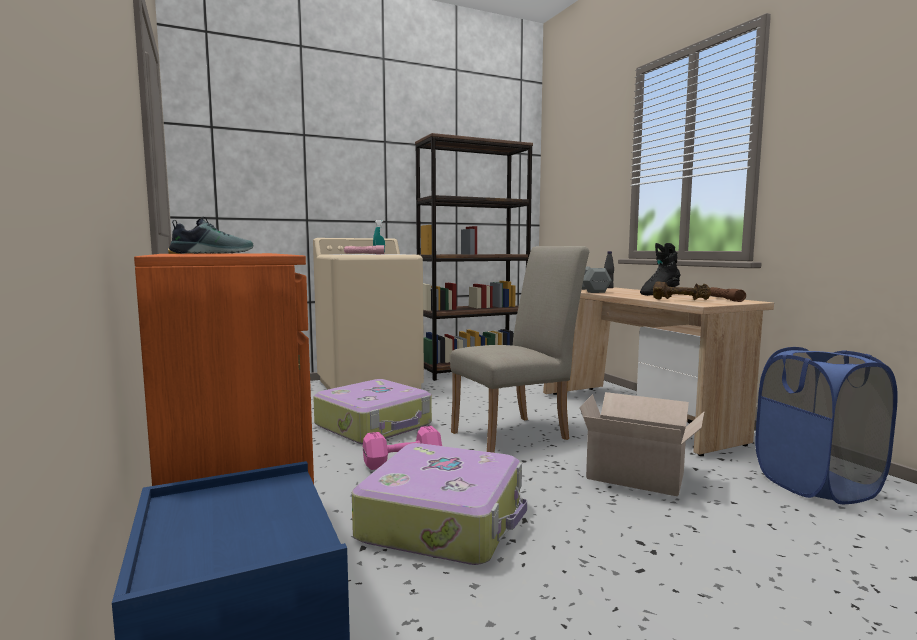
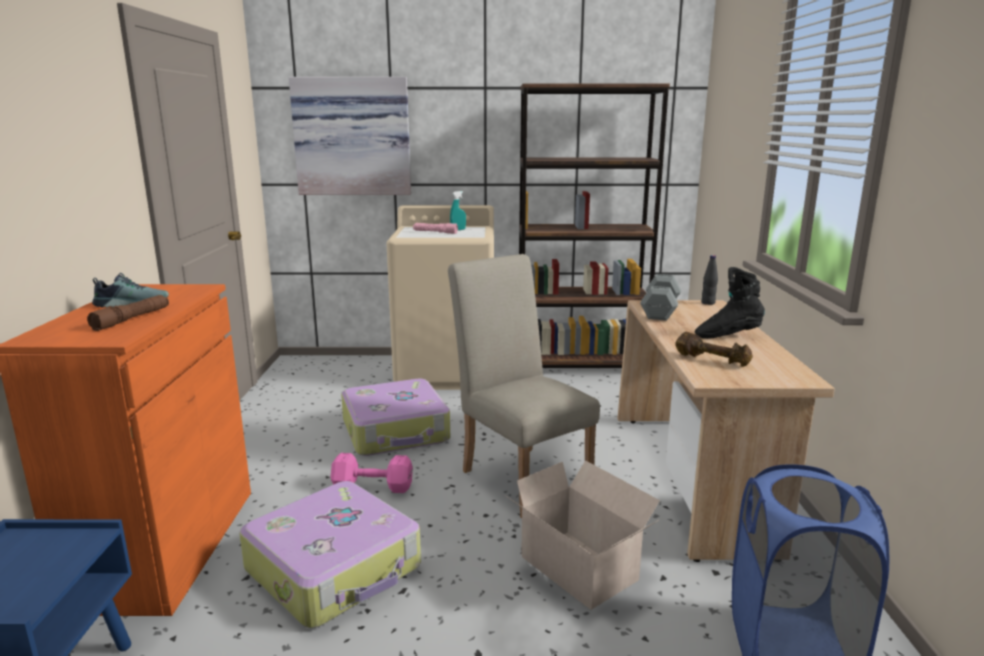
camera: 25 degrees right, 10 degrees up
(268, 175) = (353, 137): none -> picture
(517, 434) = (521, 475): beige chair -> beige chair turned 120 degrees counterclockwise
(724, 299) = (780, 367): brown flashlight -> brown flashlight (132, 319)

